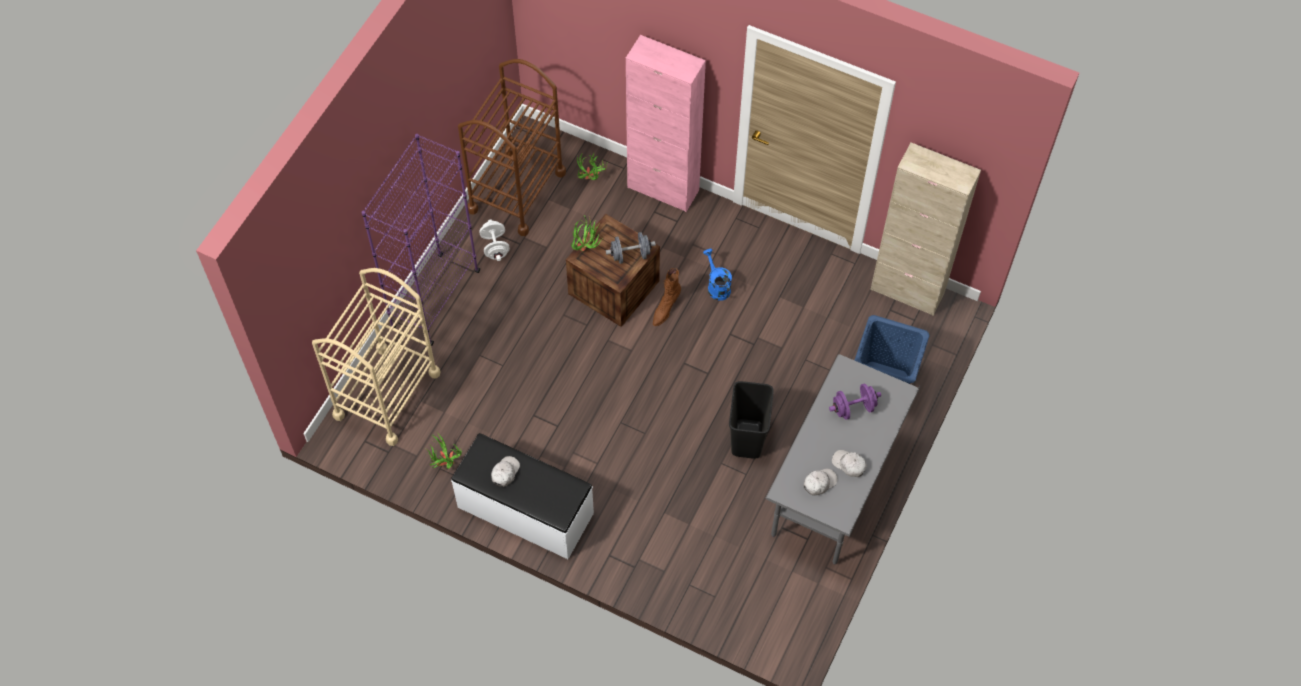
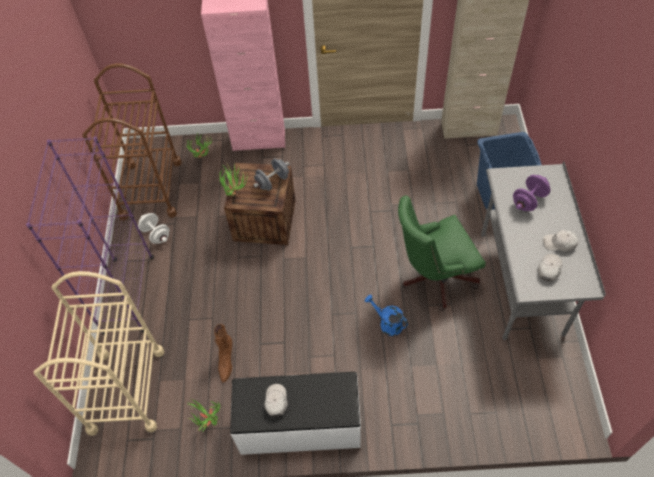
camera: 25 degrees left, 5 degrees down
(665, 309) = (312, 217): brown boot -> brown boot (226, 362)
(717, 286) = (339, 184): blue watering can -> blue watering can (387, 323)
(746, 438) = (433, 278): black trash can -> green office chair

